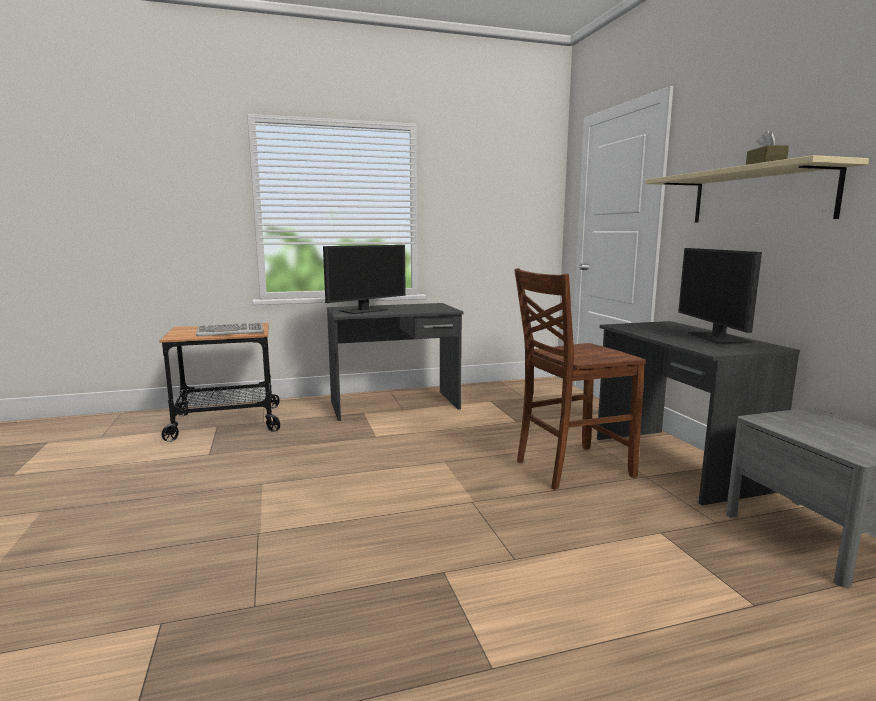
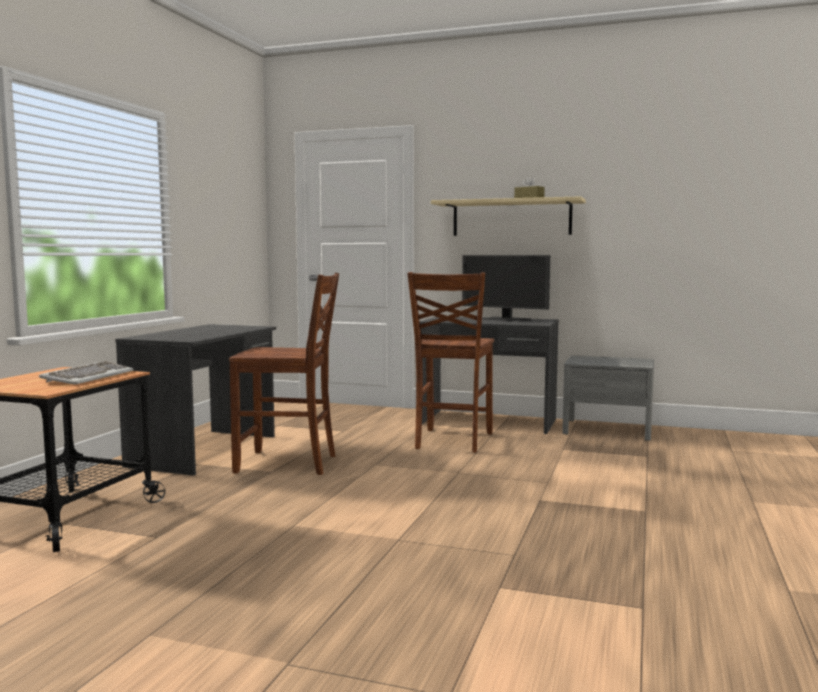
camera: 55 degrees left, 5 degrees down
(364, 310) = (185, 335): monitor -> none
(401, 435) = (288, 464): none -> brown chair

